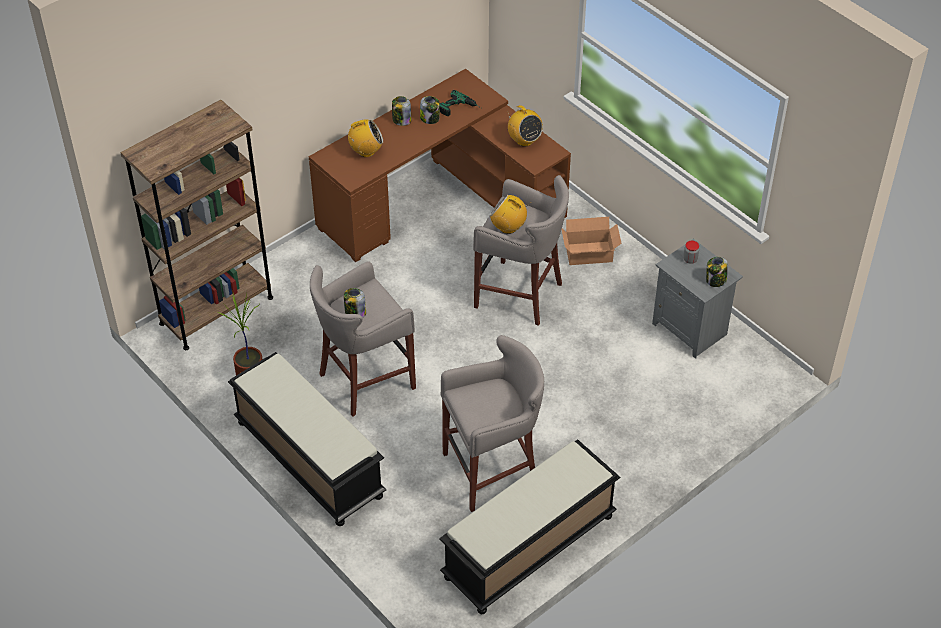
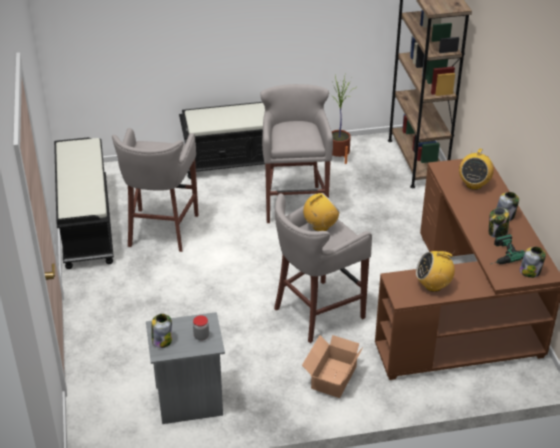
camera: 120 degrees right, 10 degrees down
(355, 313) = (294, 128): jar -> jar (530, 271)

